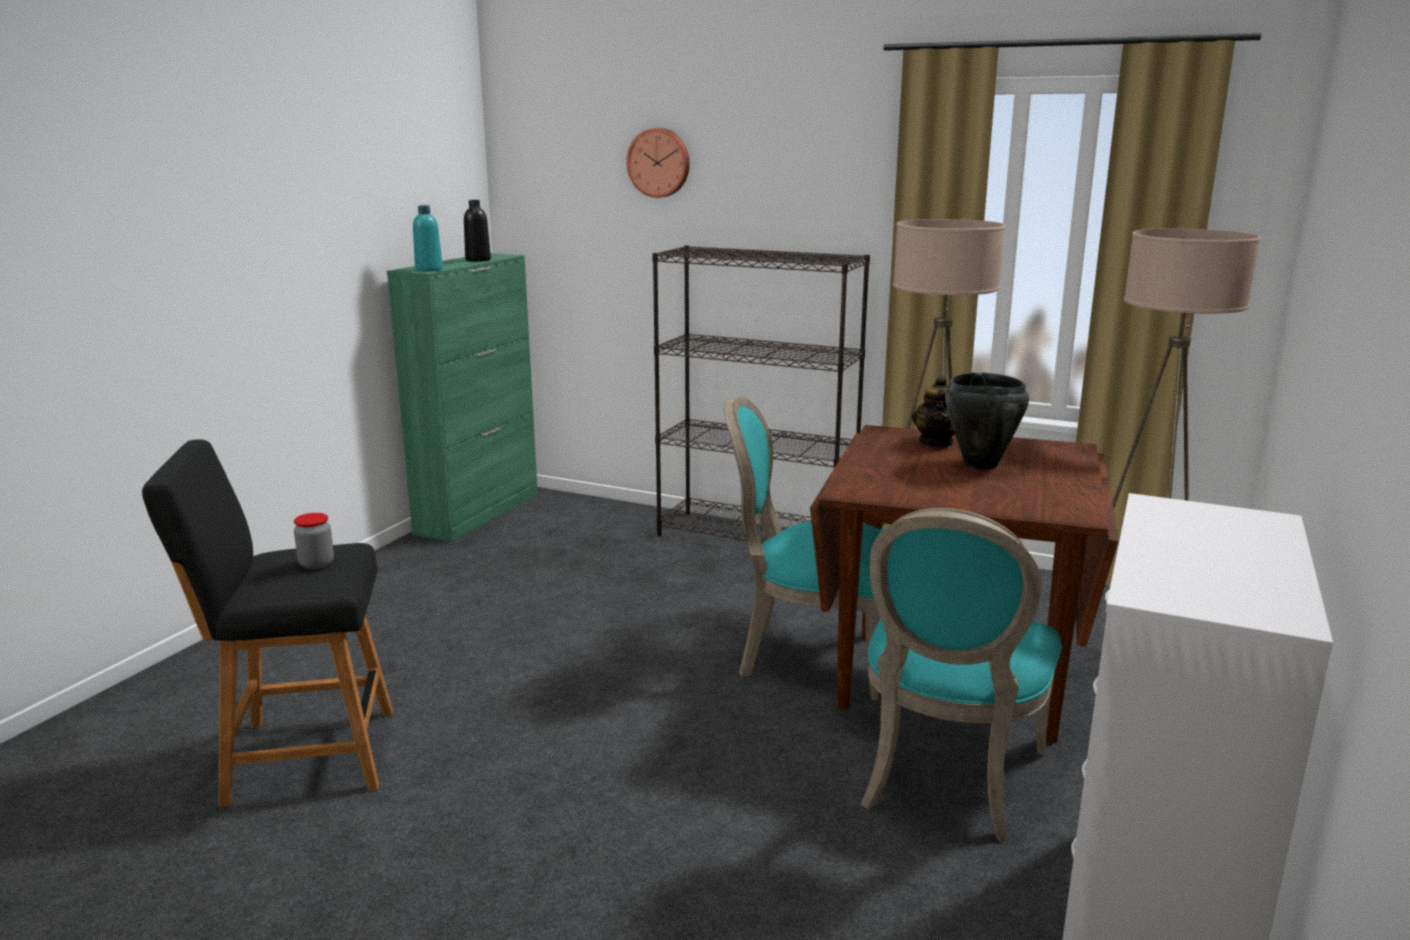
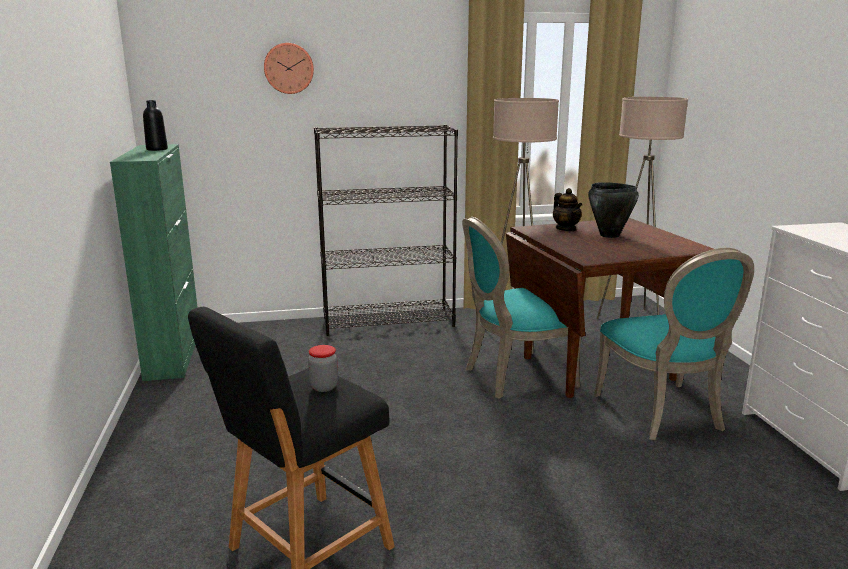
camera: 35 degrees left, 0 degrees up
(429, 269) = (145, 158): turquoise bottle -> none

